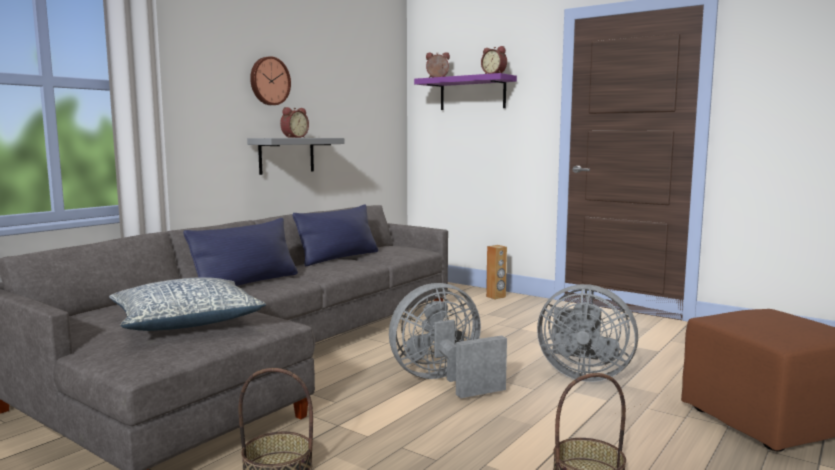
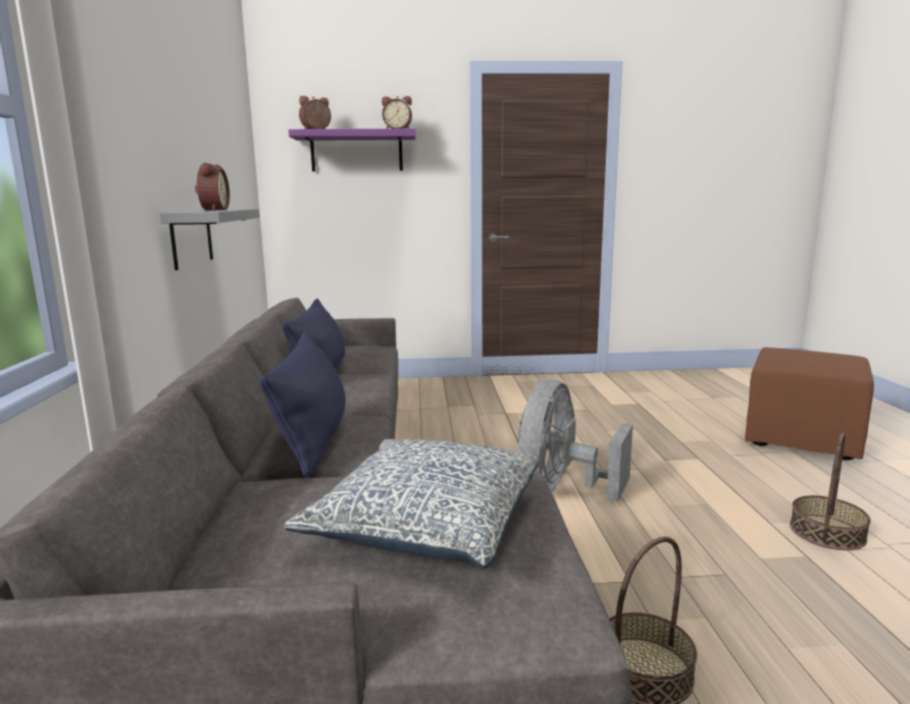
camera: 40 degrees left, 5 degrees up
(269, 81) = (167, 119): wall clock -> none
(496, 297) = (418, 385): brown speaker -> none
(582, 374) = (638, 442): grey fan -> none

